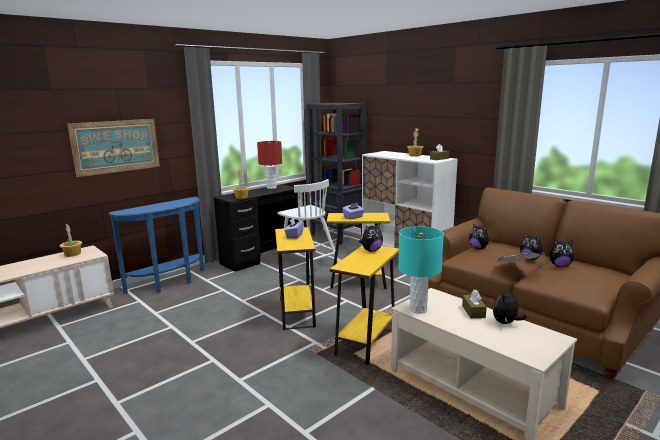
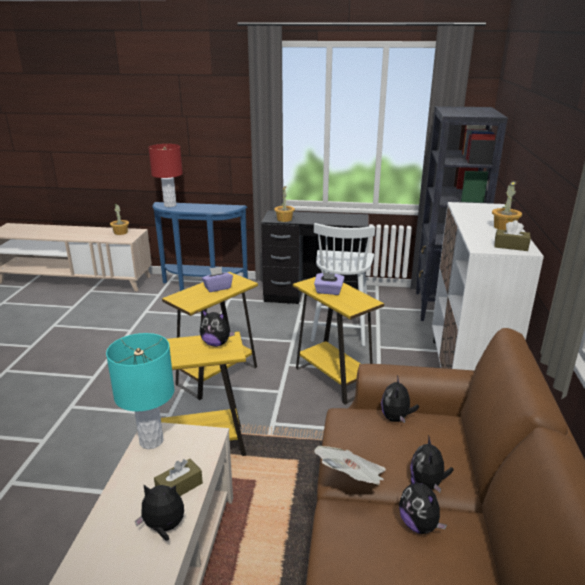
camera: 50 degrees right, 10 degrees up
(116, 146) = (175, 136): picture -> none
(271, 187) = (344, 216): red table lamp -> red table lamp (170, 205)

